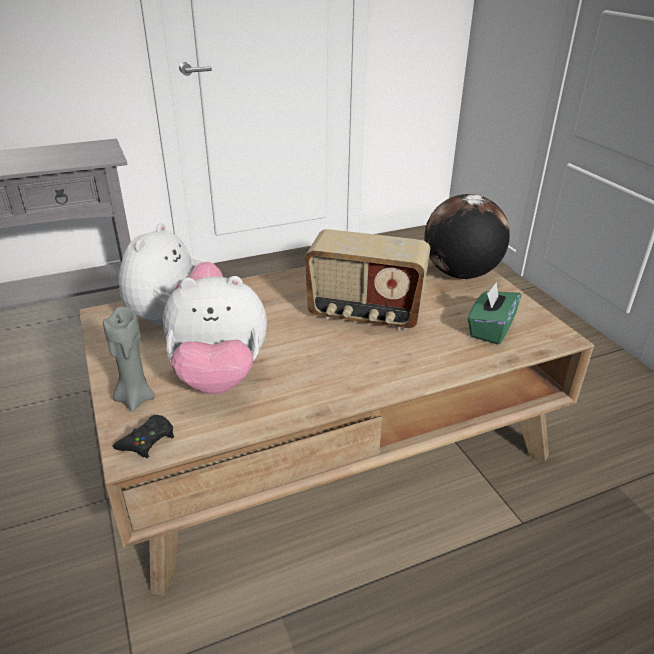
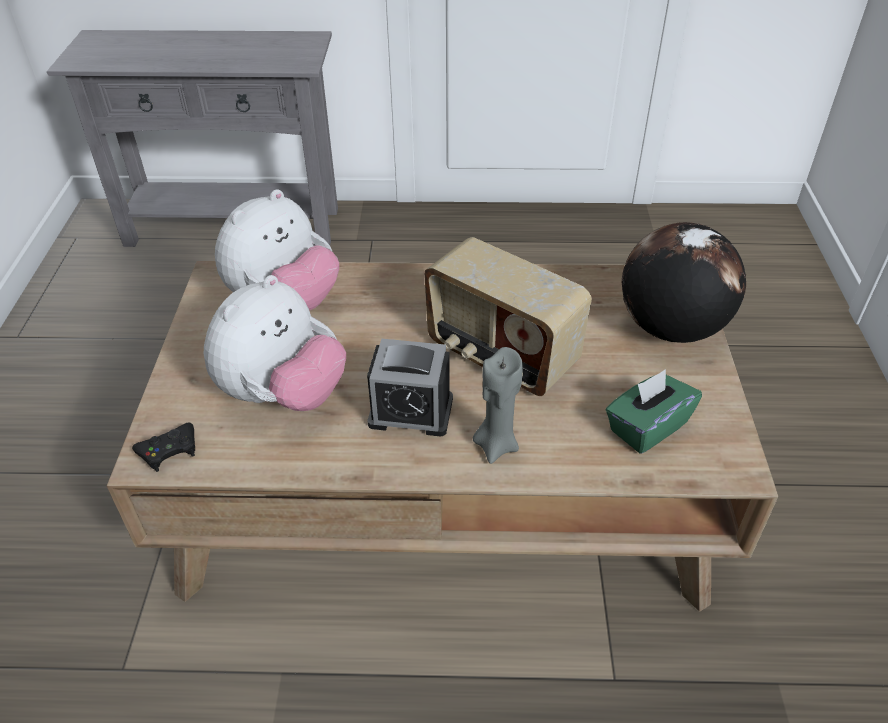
camera: 25 degrees right, 10 degrees up
(135, 398) = (186, 395): grey candle -> grey candle (496, 445)
(219, 377) = (283, 394): plush toy -> plush toy turned 75 degrees counterclockwise
(327, 362) = (411, 411): none -> alarm clock

